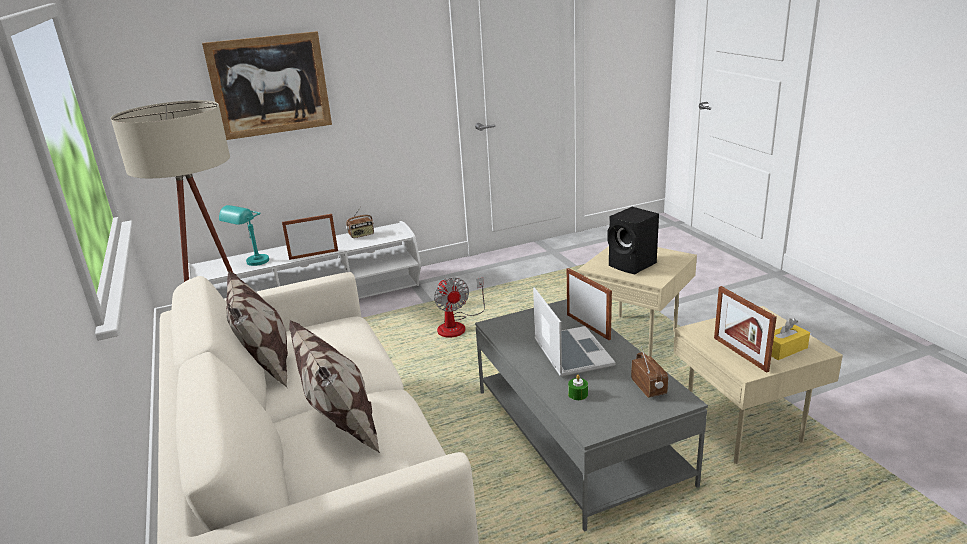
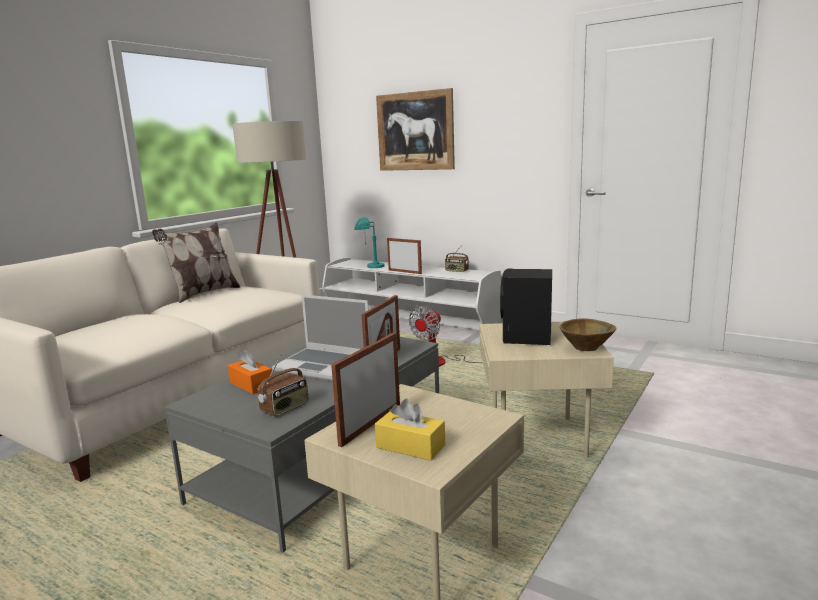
camera: 55 degrees right, 10 degrees down
(343, 430) = (127, 324): pillow -> none
(571, 353) = (325, 366): laptop -> laptop turned 75 degrees clockwise
(578, 394) = (251, 384): green candle -> orange tissue box
(673, 255) = (586, 348): none -> brown bowl

